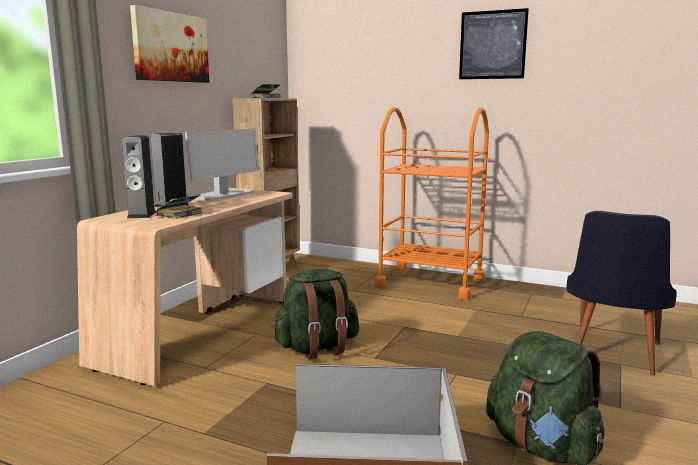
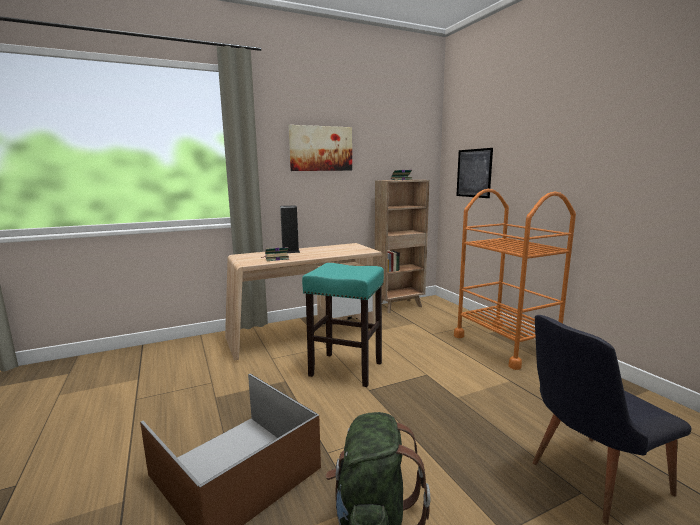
camera: 40 degrees right, 0 degrees up
(142, 215) = (261, 255): speaker -> none
(223, 195) = (334, 248): monitor -> none
(317, 348) = (345, 369): green backpack -> turquoise stool
(492, 45) = (590, 128): picture -> picture (474, 173)

